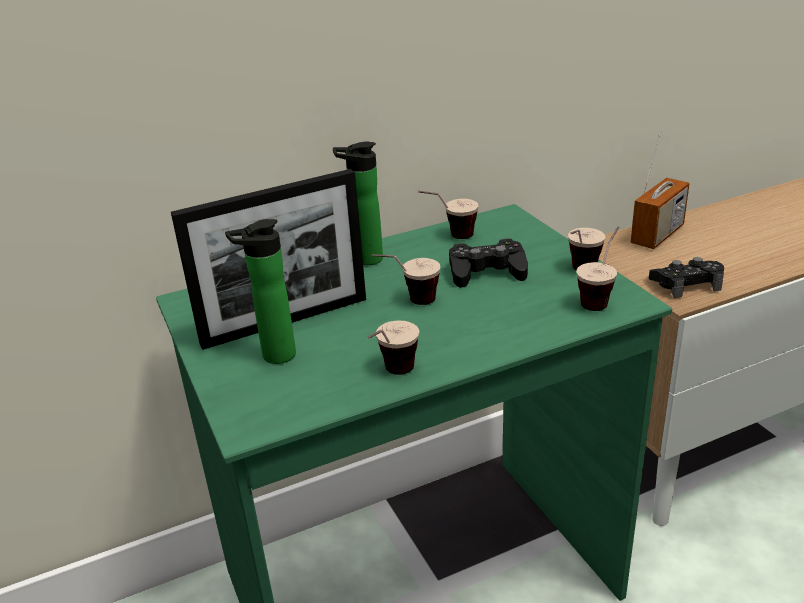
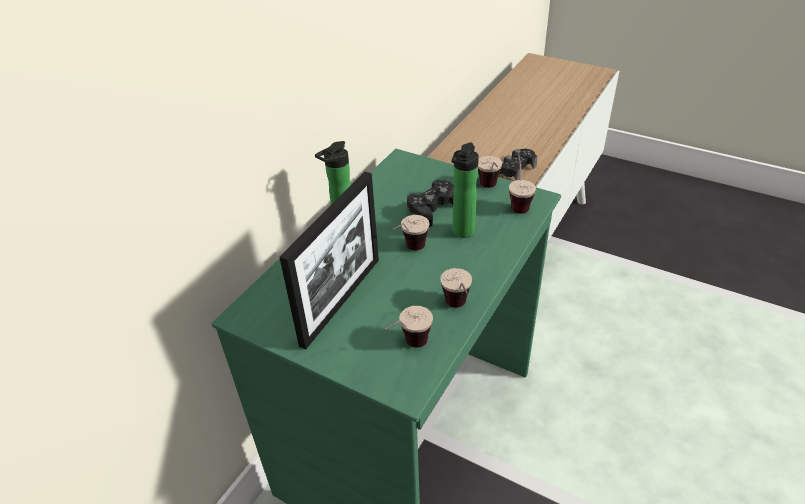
camera: 35 degrees left, 10 degrees up
(274, 356) = (365, 331): bottle -> bottle (462, 233)
(449, 237) = (381, 190): cup -> cup (408, 348)
(657, 235) = (467, 139): radio -> none

